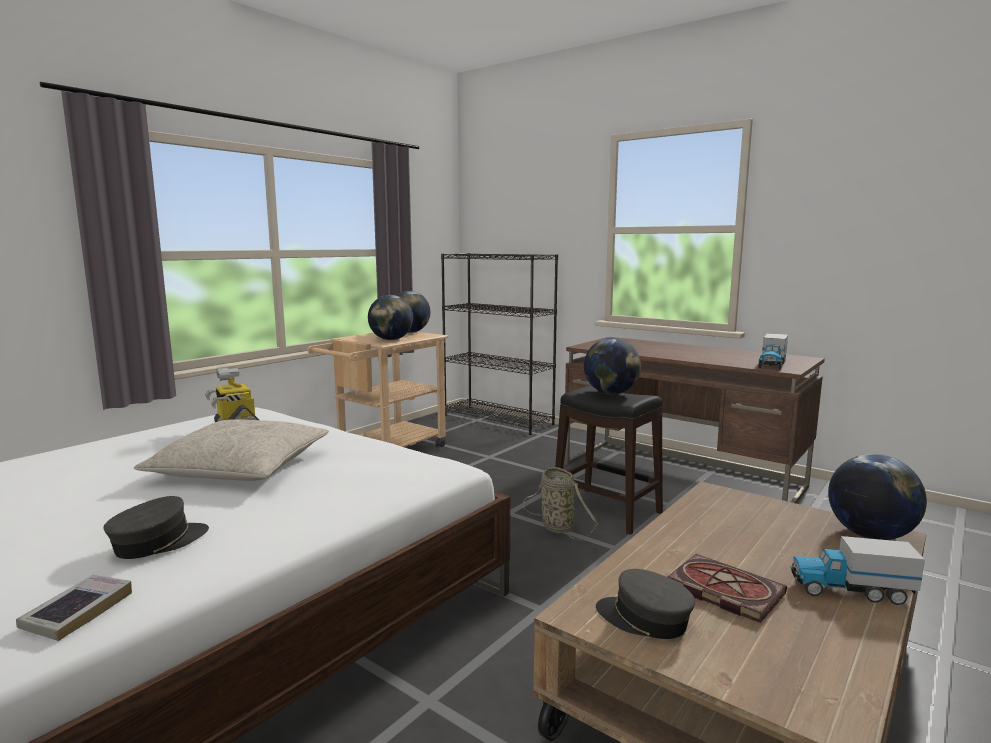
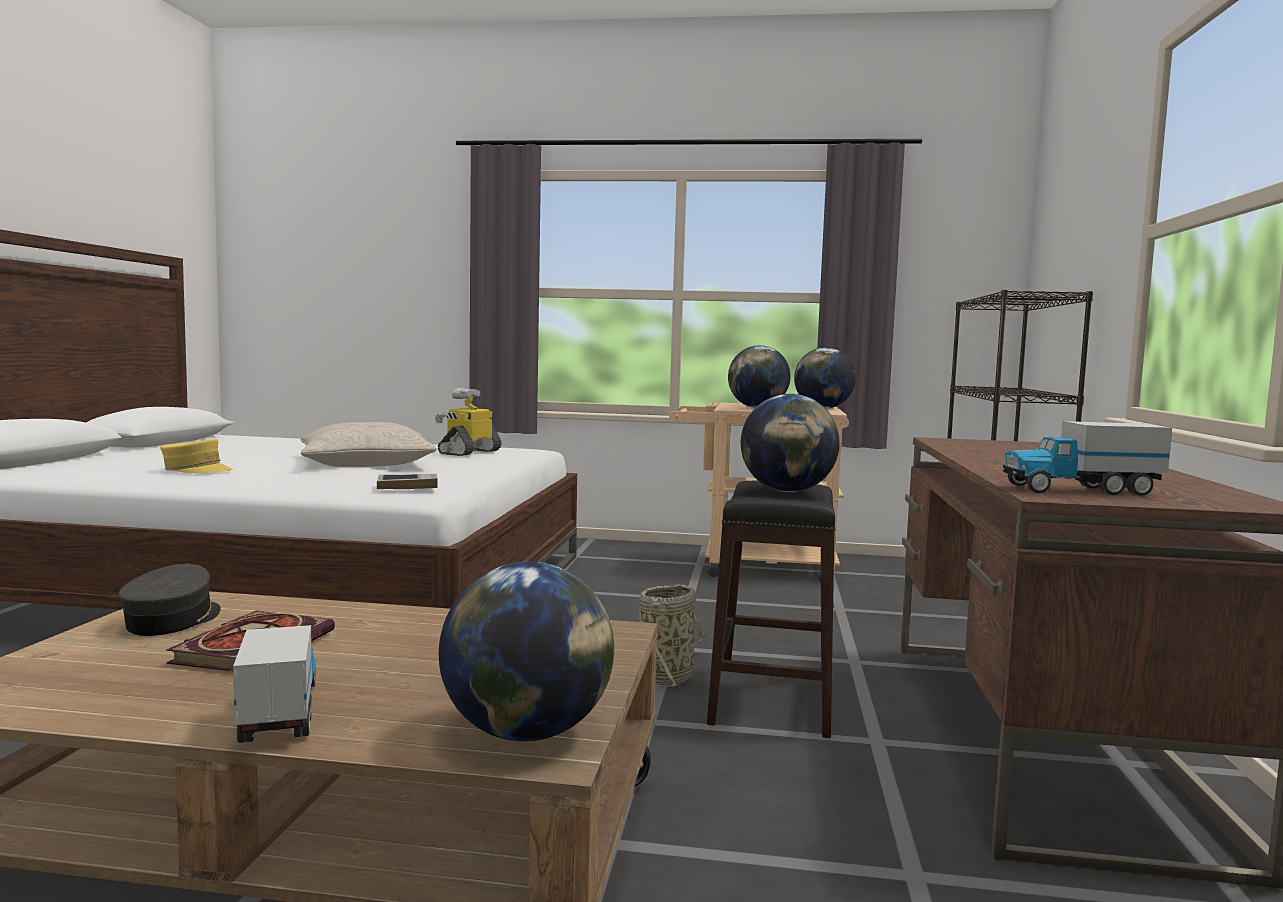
camera: 60 degrees right, 5 degrees down
(78, 612) = (88, 474): book -> book (407, 486)
(158, 542) = (197, 470): grey cap -> yellow cap

